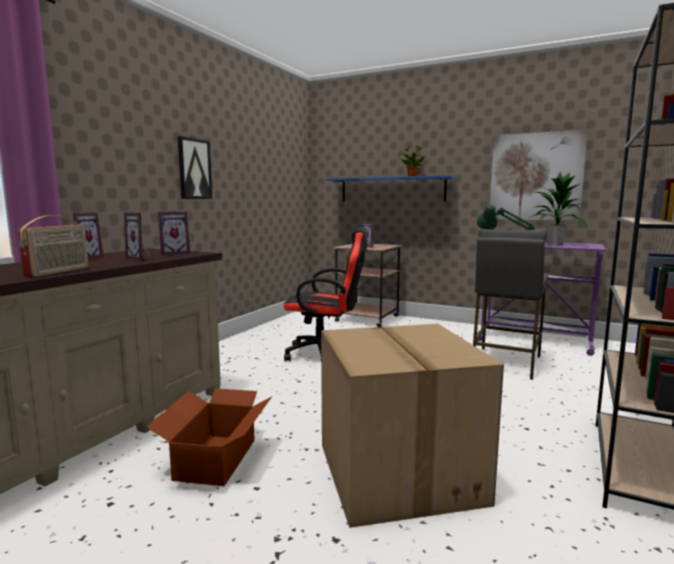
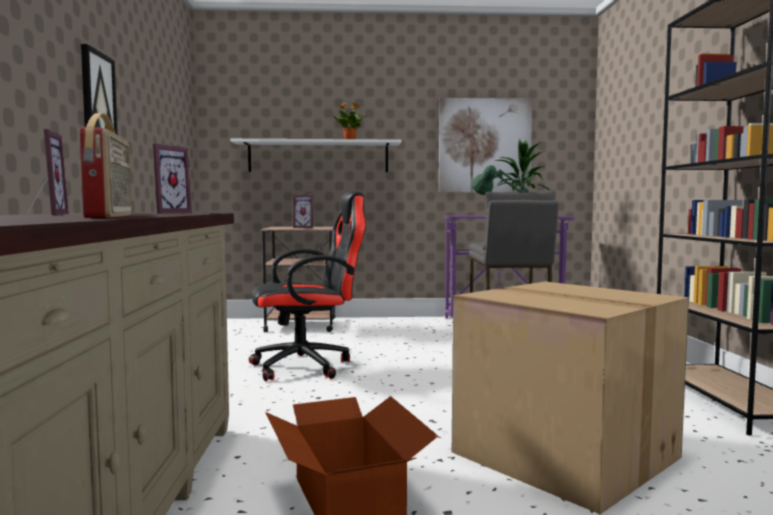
camera: 30 degrees left, 5 degrees down
(141, 258) = (152, 214): picture frame -> none
(392, 189) = (318, 157): blue shelf -> white shelf

